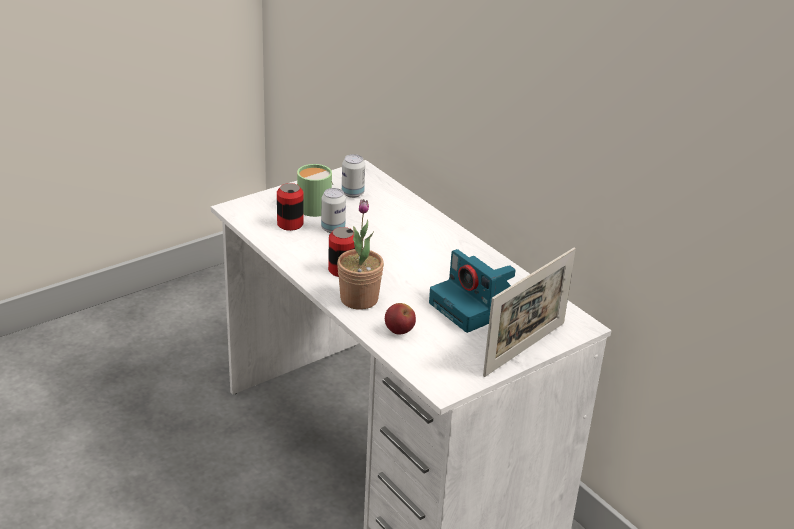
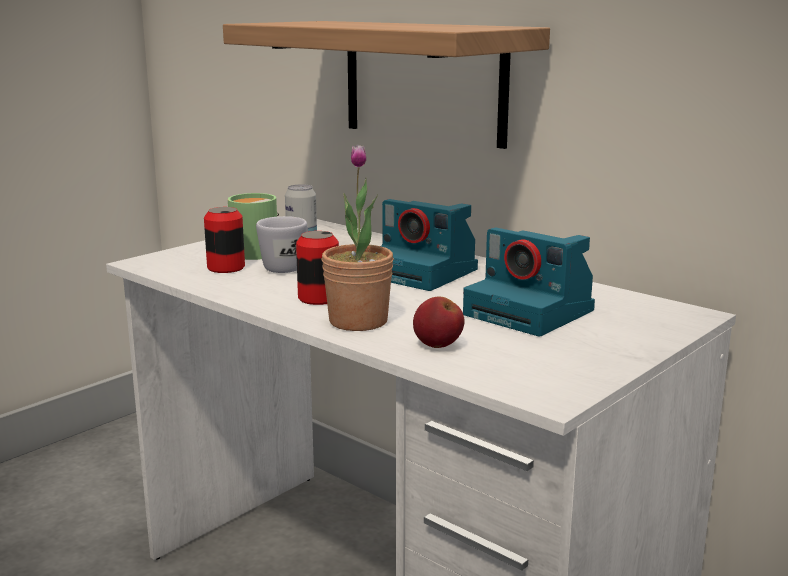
camera: 10 degrees left, 15 degrees down
(333, 229) = (288, 266): can -> white mug
(423, 251) = (424, 273): none -> camera
(450, 97) = (424, 81): none -> shelf
(524, 349) = (636, 343): picture frame -> none

